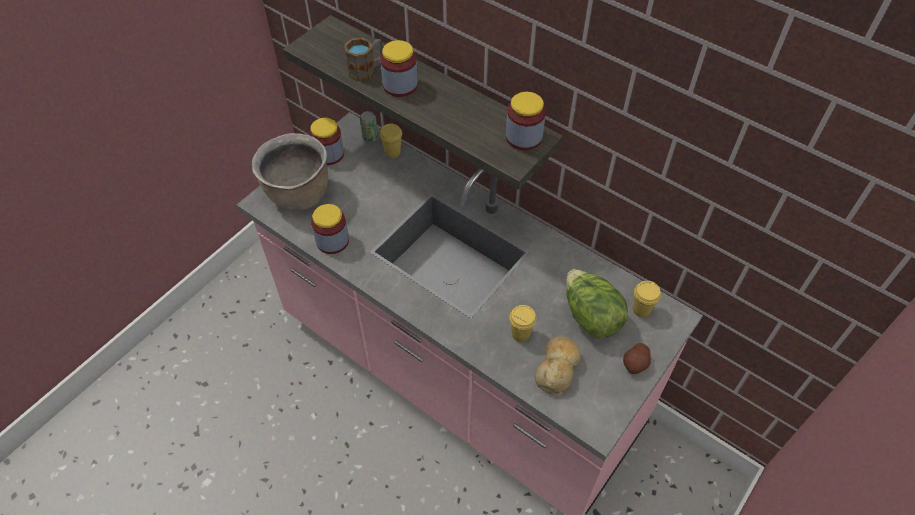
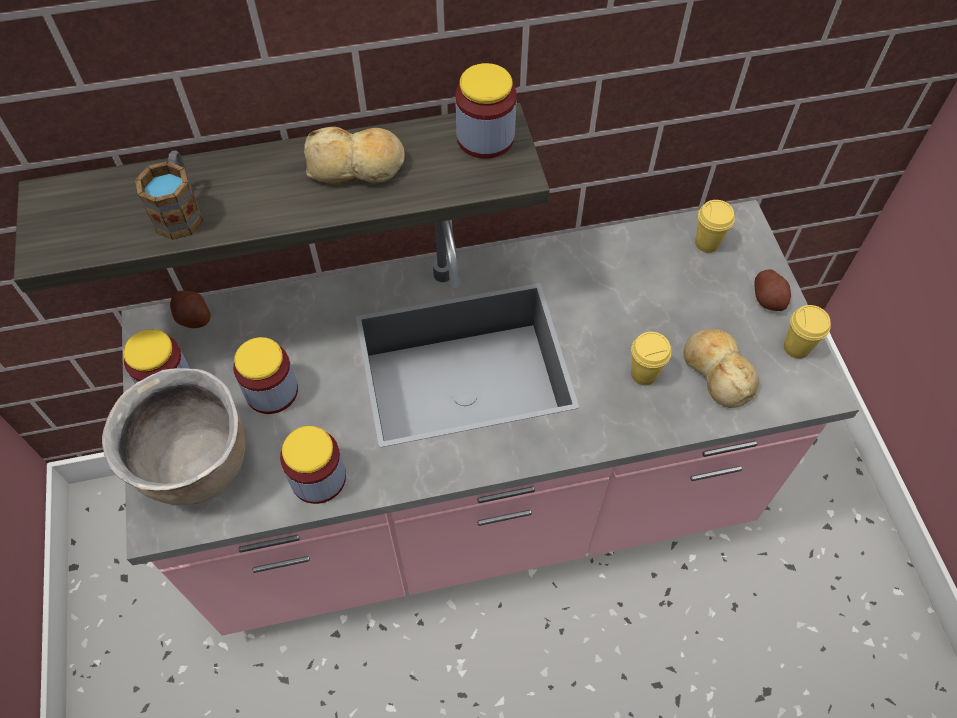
camera: 50 degrees left, 5 degrees up
(370, 137) = (193, 317): can -> potato
(392, 152) = (246, 311): yellow cup -> yellow cup (796, 348)
(400, 85) = (255, 195): jar -> jar (271, 391)
(453, 105) = (356, 167): none -> bread
(590, 316) = (677, 293): lettuce -> none

